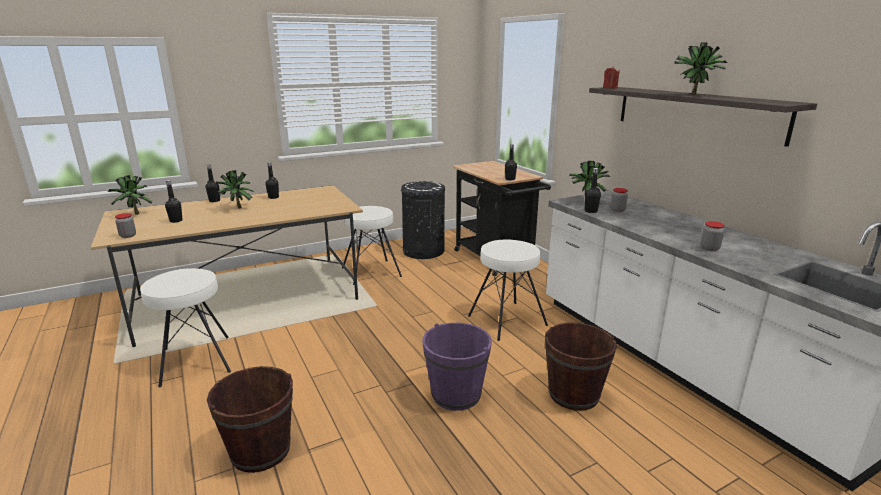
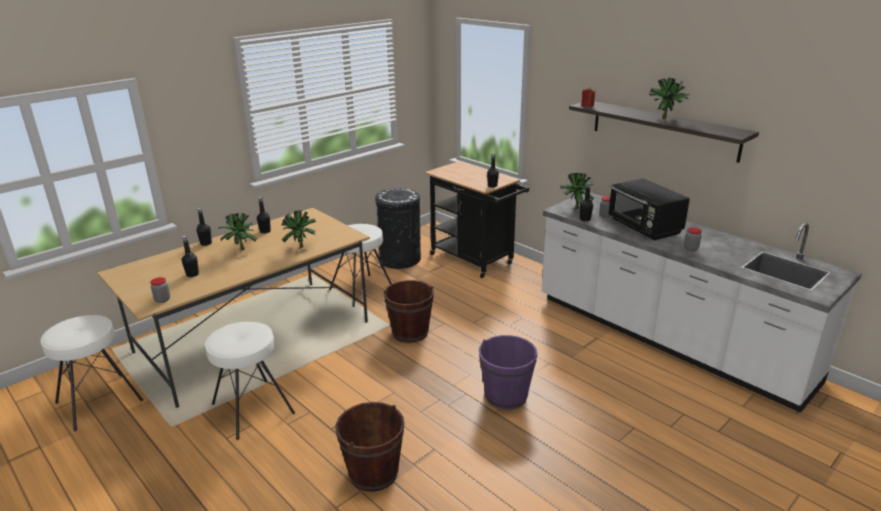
camera: 15 degrees left, 5 degrees up
(135, 215) = (138, 273): potted plant -> potted plant (301, 248)
(506, 320) = (514, 321): white stool -> white stool (99, 401)
(573, 394) = (597, 379): brown bucket -> brown bucket (410, 332)
(659, 224) = (644, 228): none -> black microwave

